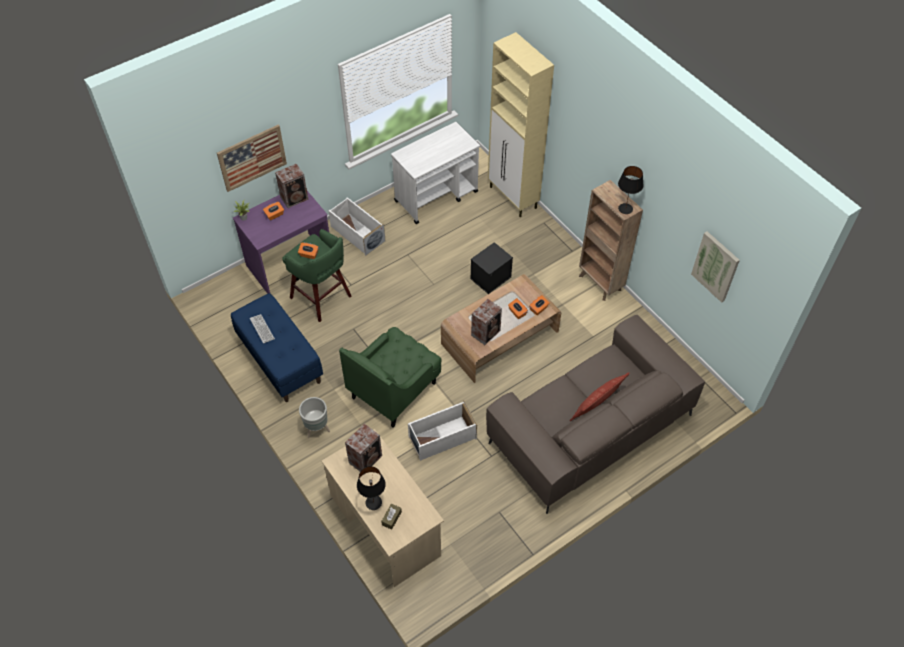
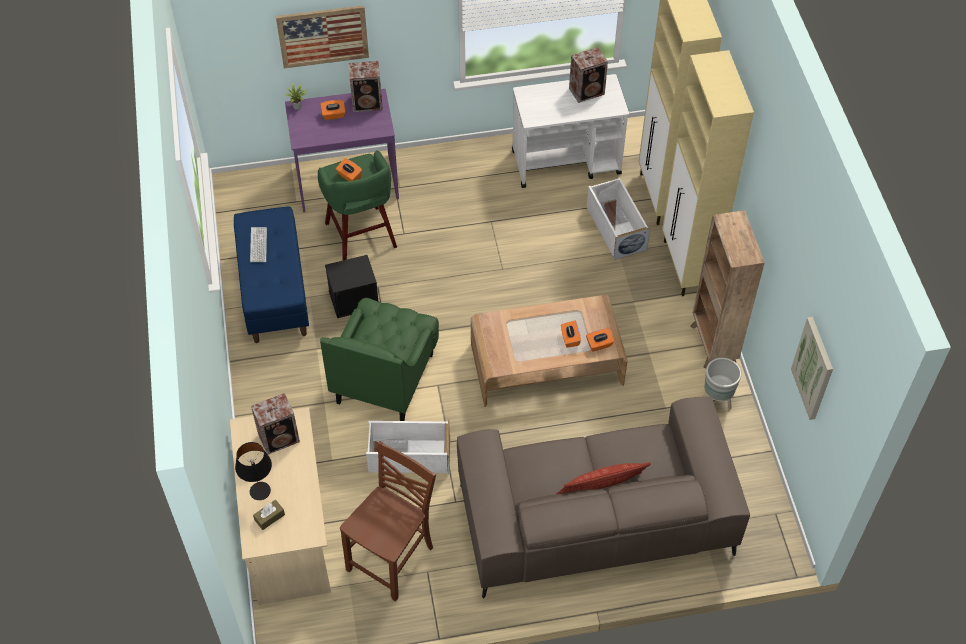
camera: 25 degrees right, 0 degrees up
(316, 429) = (272, 388): grey planter -> grey planter (716, 400)
(357, 233) = (445, 174): white storage box -> white storage box (615, 228)
(394, 389) = (385, 377): green armchair -> green armchair turned 45 degrees counterclockwise
(471, 513) = (393, 559): none -> brown chair
(486, 332) = (518, 349): speaker -> speaker (588, 91)
(490, 277) = (577, 286): black storage box -> black storage box (354, 298)
(555, 238) = (687, 267): none -> beige cabinet
(625, 209) = (742, 254): black table lamp -> none

